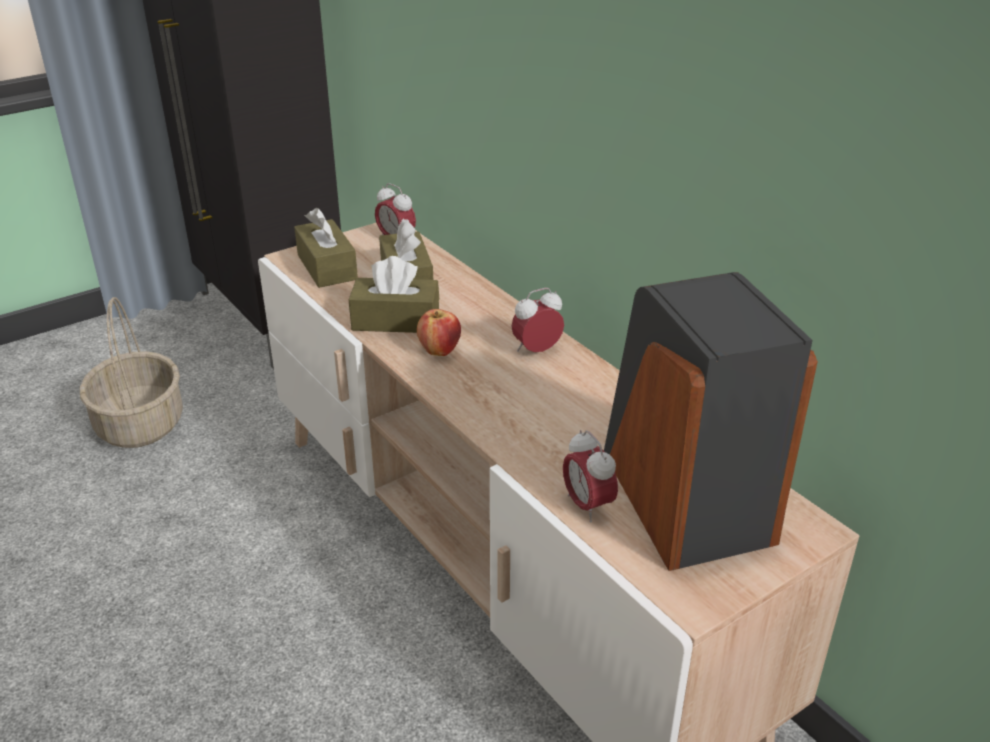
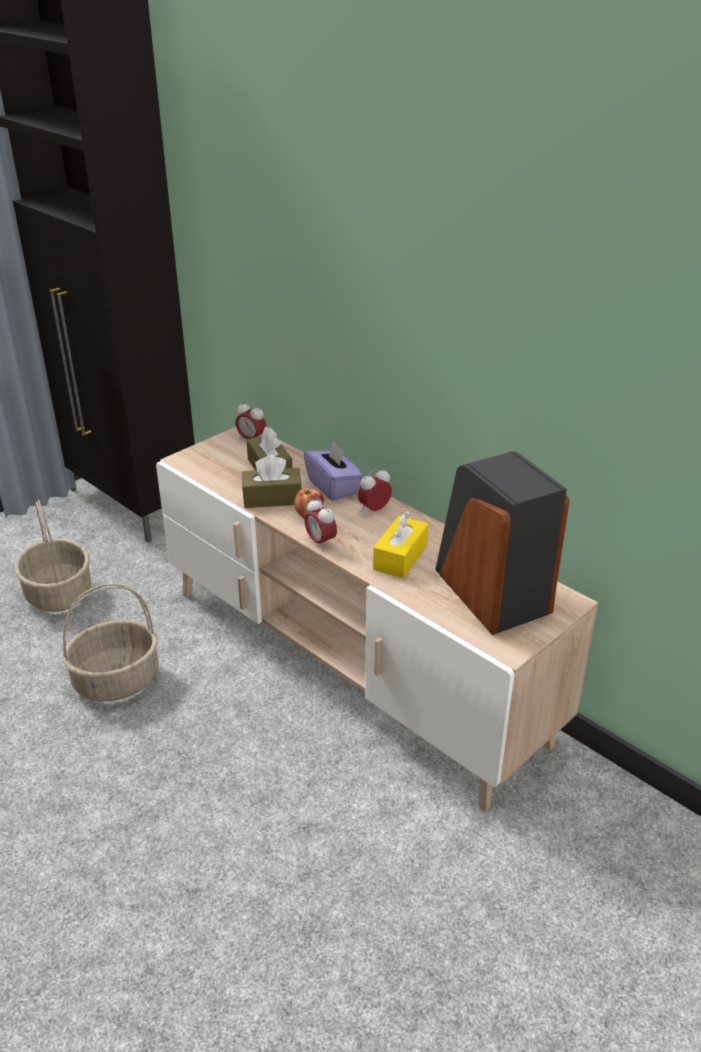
camera: 10 degrees left, 0 degrees up
(173, 552) = (117, 680): none -> basket
(327, 267) = (209, 464): brown tissue box -> none
(487, 313) = (333, 487): none -> purple tissue box
(555, 426) = (400, 557): none -> yellow tissue box
(587, 506) = (434, 603): alarm clock -> alarm clock (320, 542)

